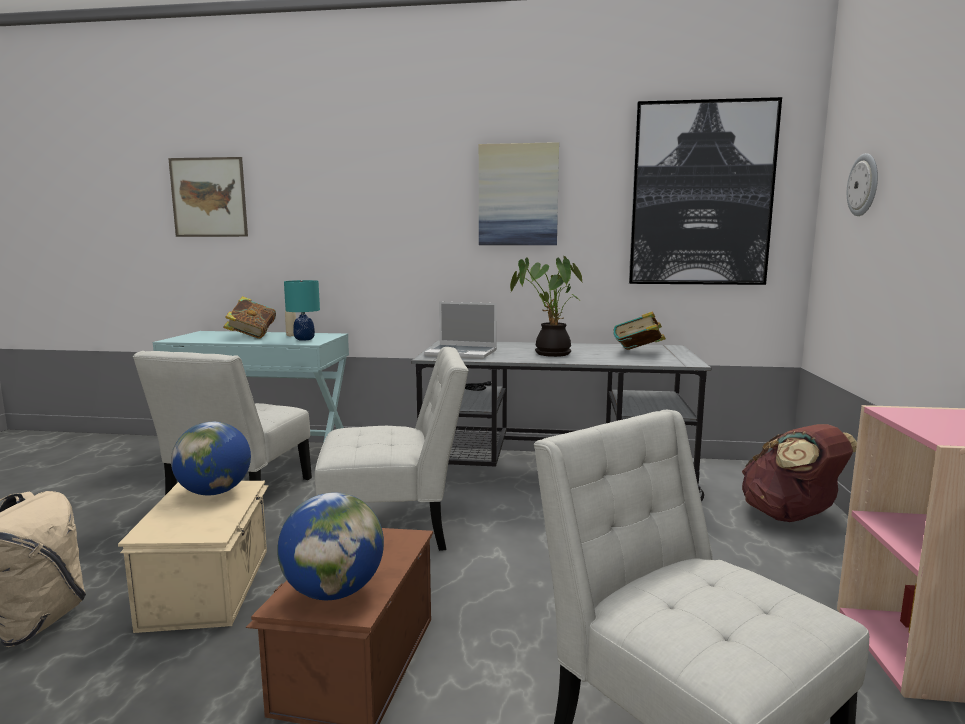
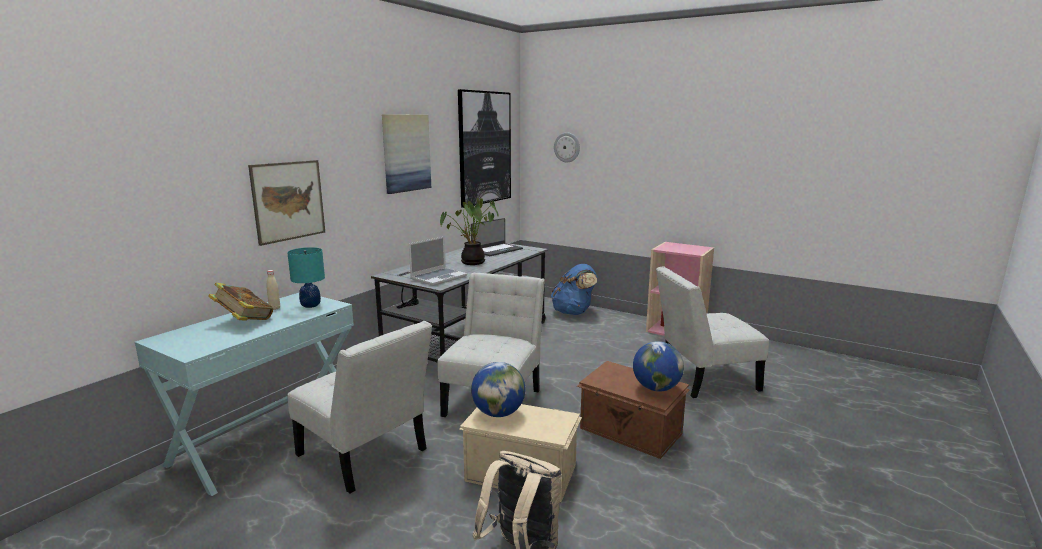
camera: 65 degrees left, 5 degrees up
(209, 197) = (127, 172): picture -> picture (288, 201)
(638, 353) = (496, 250): book -> laptop
(790, 516) = (573, 312): brown backpack -> blue backpack

